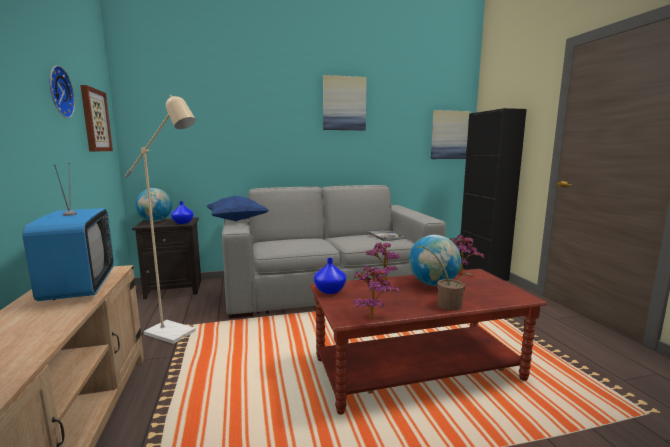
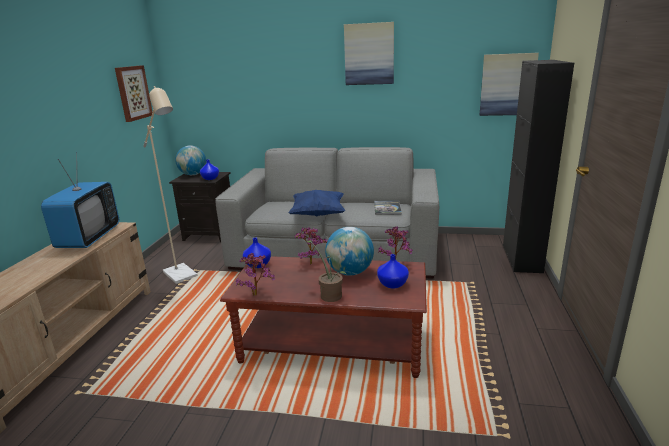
camera: 25 degrees right, 10 degrees up
(58, 92) = (89, 83): wall clock -> none
(237, 220) = (245, 182): blue pillow -> blue pillow (318, 214)
(484, 287) = (392, 284): none -> blue vase

